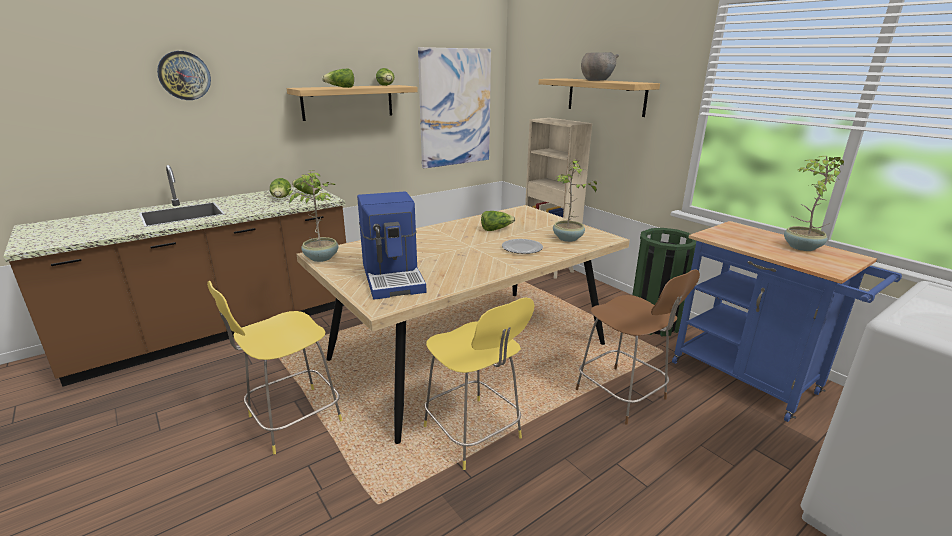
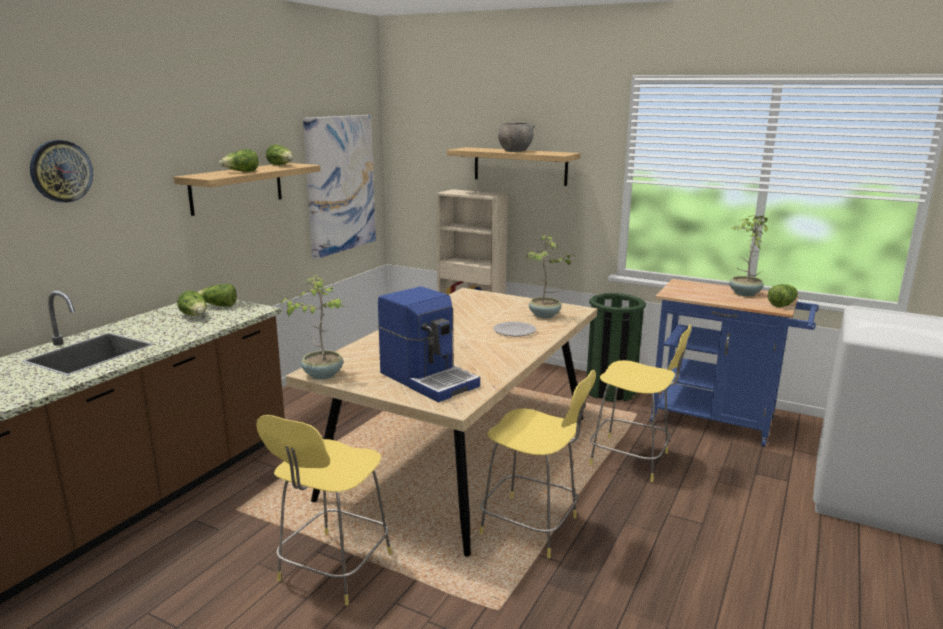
camera: 25 degrees left, 5 degrees down
(496, 229) = (466, 317): lettuce -> lettuce (782, 304)
(623, 396) = (632, 460): brown stool -> yellow stool

